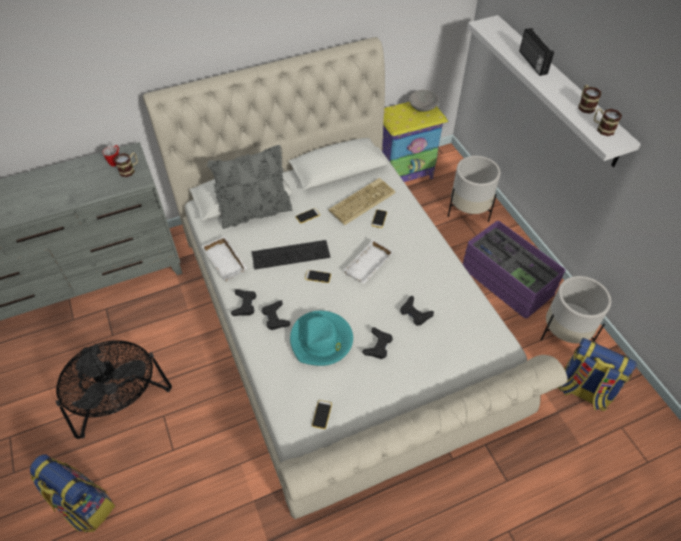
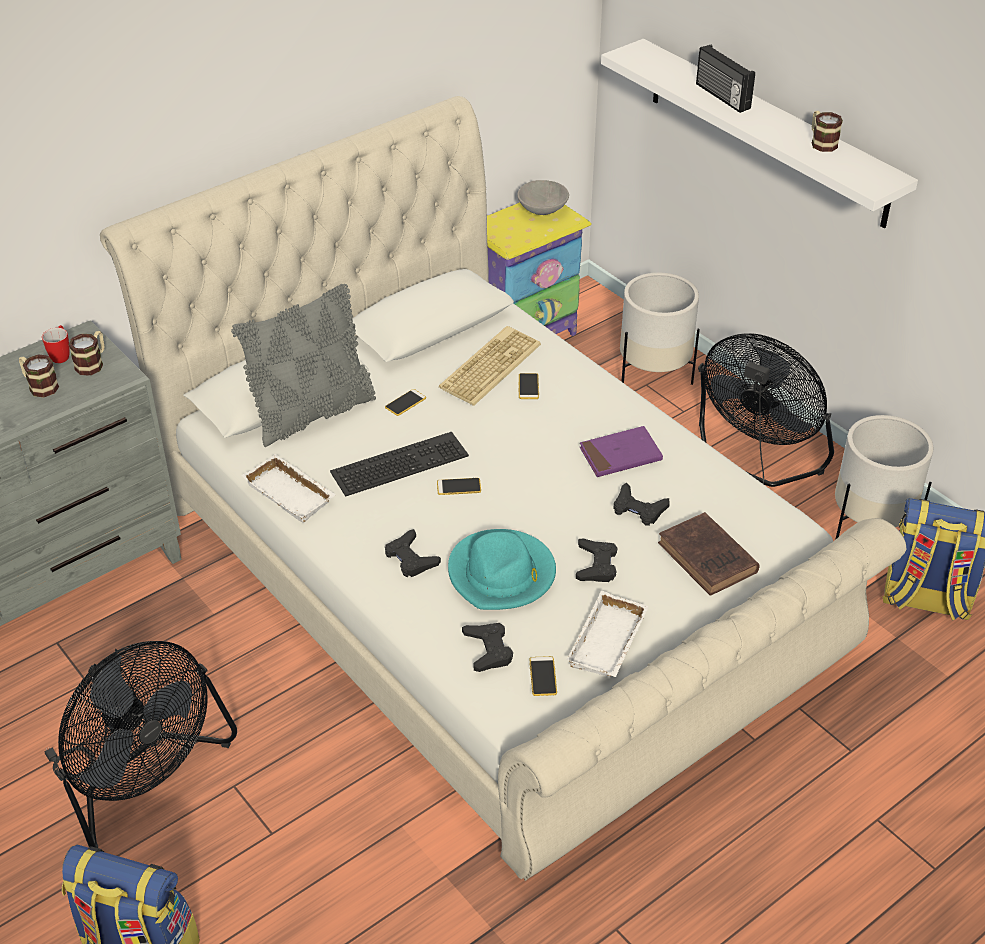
camera: 15 degrees left, 10 degrees down
(244, 304) = (350, 550): black game controller -> black game controller (488, 650)
(369, 266) = (538, 456): white tray -> white tray (609, 643)
(416, 275) = (620, 455): none -> purple book
(445, 357) = (709, 559): none -> brown book
(506, 280) = (751, 465): purple storage box -> black fan
(602, 128) = (857, 168): mug -> mug (39, 386)

